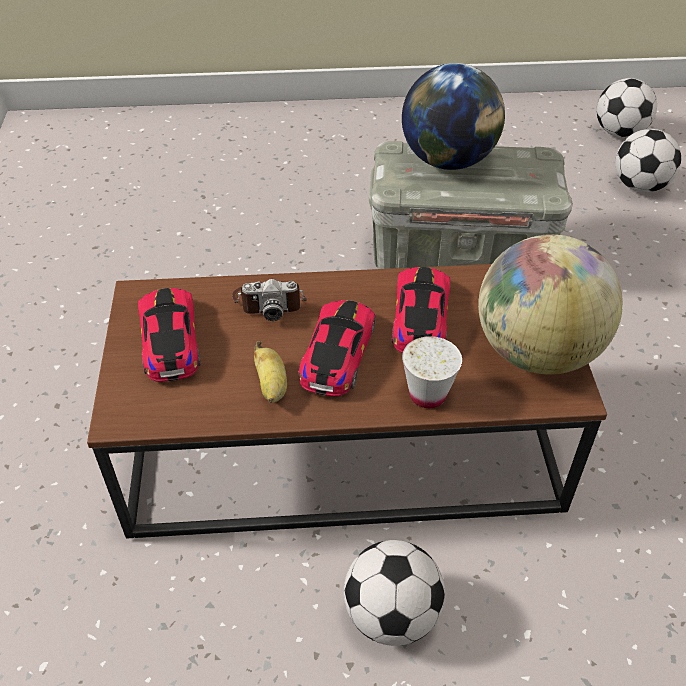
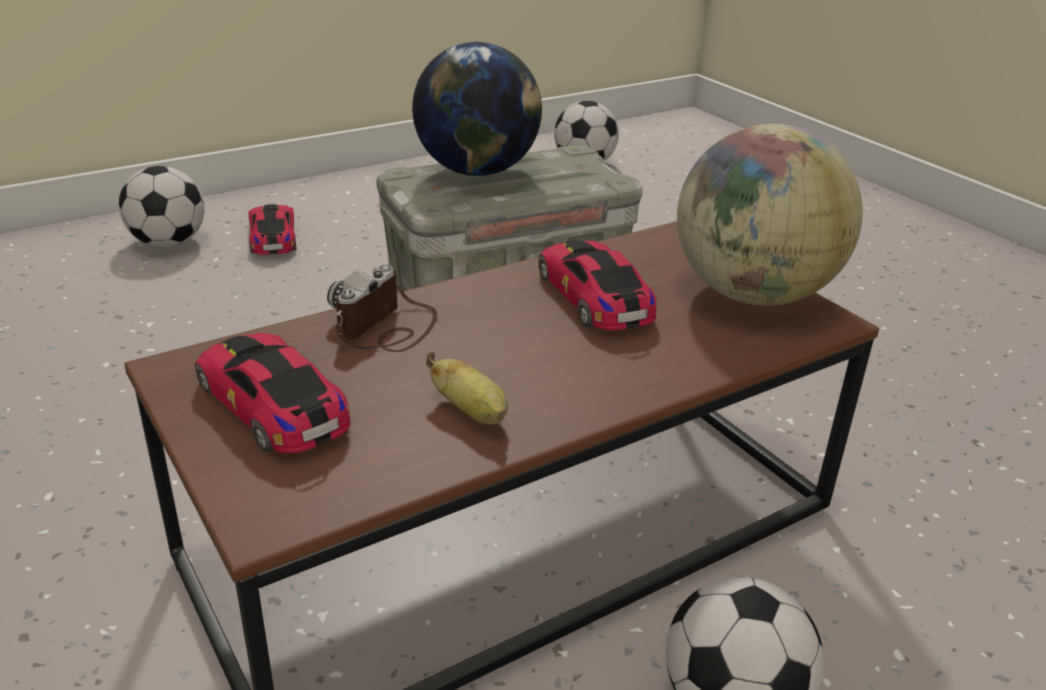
camera: 30 degrees left, 15 degrees down
(269, 301) = (386, 328): camera -> camera turned 150 degrees clockwise
(338, 353) = (528, 356): toy car -> toy car (273, 238)
(427, 395) = (677, 364): white cup -> none
(639, 186) = (640, 202): football -> football (168, 243)

